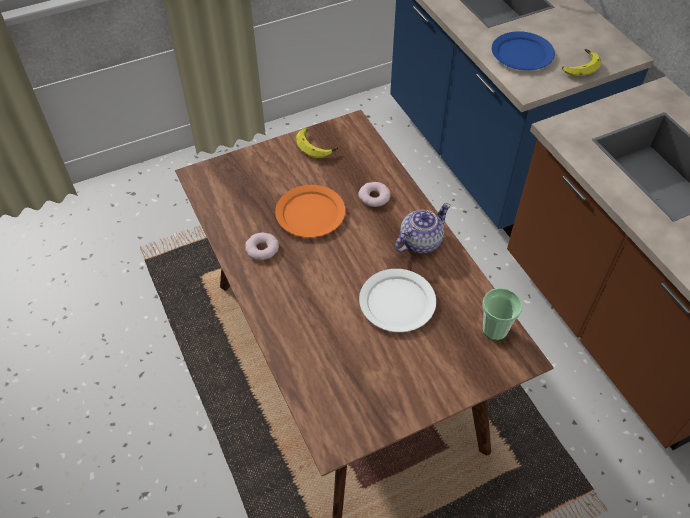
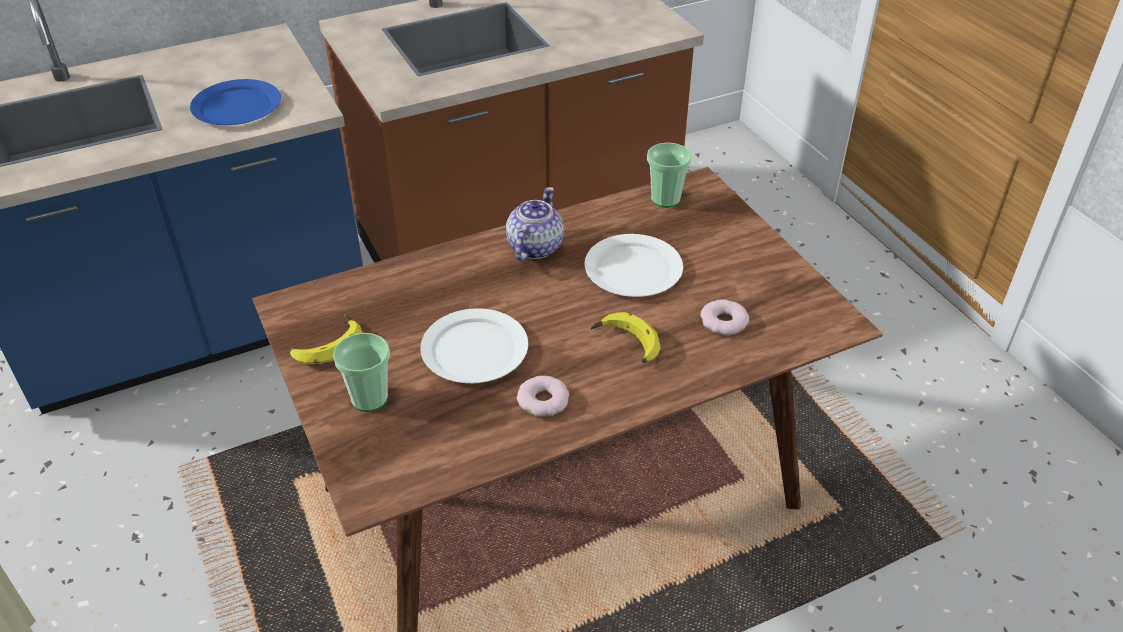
camera: 90 degrees left, 10 degrees down
(271, 168) = (369, 398): none -> cup
(310, 213) = (474, 349): orange plate -> white plate
(374, 197) = (448, 286): donut -> donut (724, 322)
(420, 242) = (534, 247): teapot -> teapot turned 60 degrees clockwise
(578, 67) = (281, 70): banana -> banana (626, 345)

